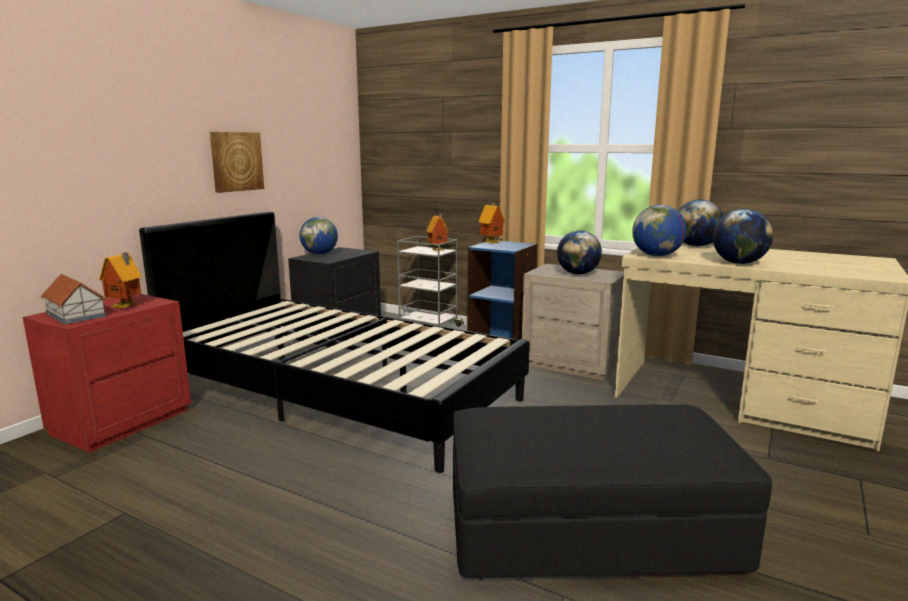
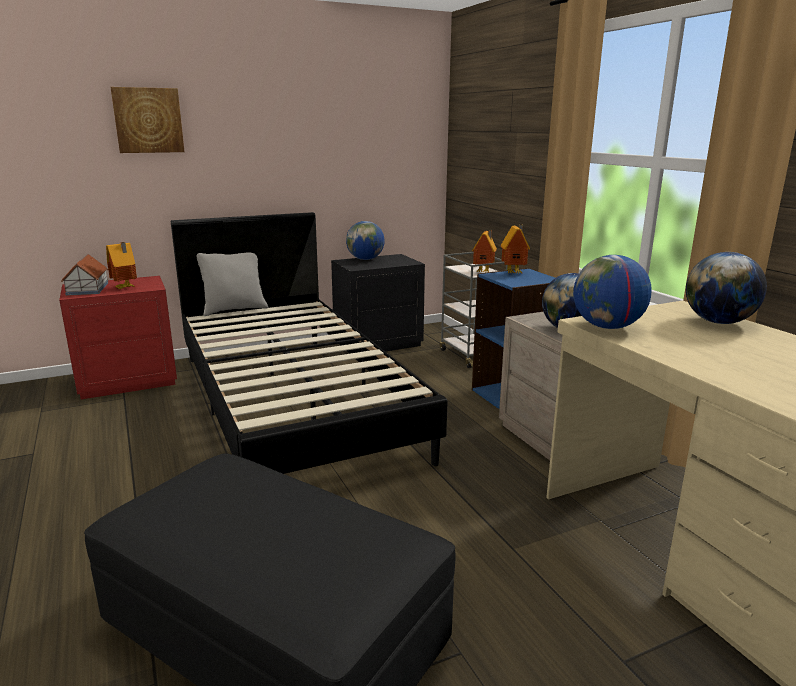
camera: 35 degrees right, 5 degrees up
(212, 321) = (234, 310): none -> grey pillow
(236, 161) = (280, 162): picture -> picture (148, 120)
(739, 263) = (695, 363): globe -> none

